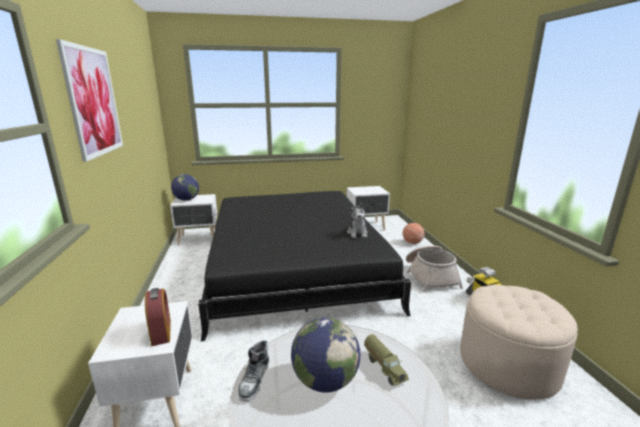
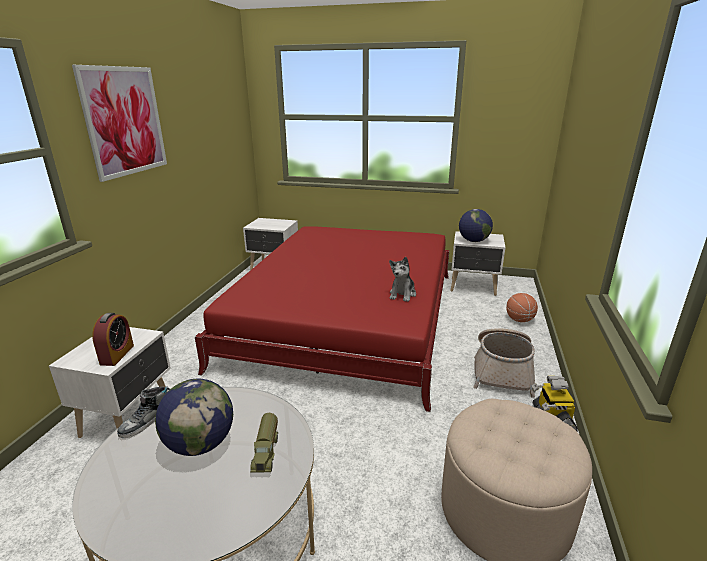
camera: 25 degrees right, 5 degrees up
(186, 200) = (263, 223): globe -> globe (473, 241)
(294, 264) = (347, 316): black bed -> red bed

